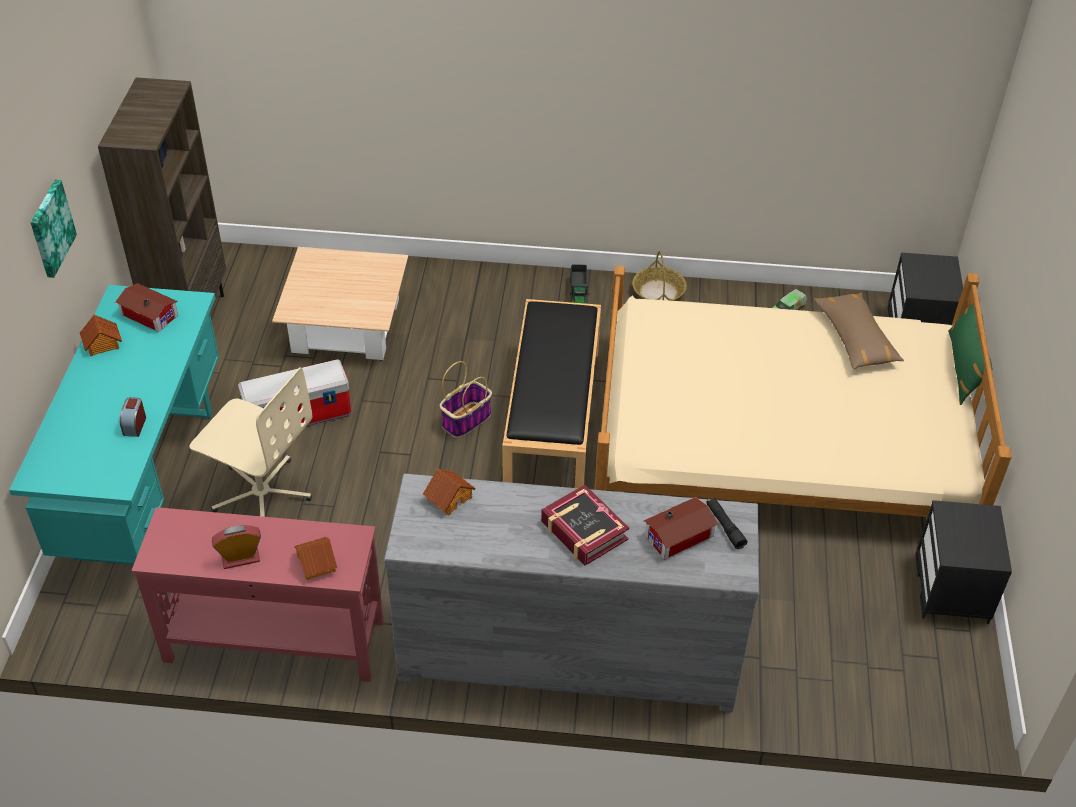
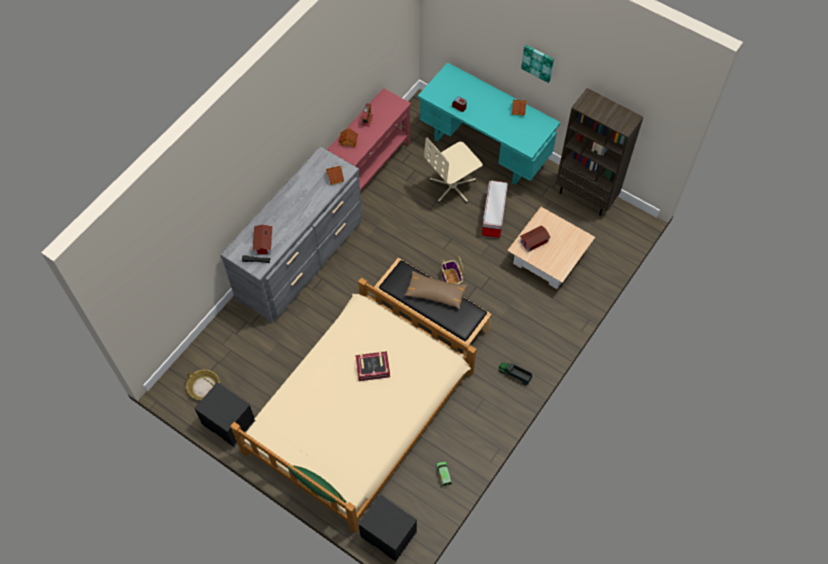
camera: 120 degrees right, 15 degrees up
(149, 313) = (530, 130): toy house -> toy house (535, 241)
(583, 531) = (288, 212): book -> book (372, 367)
(658, 292) = (495, 416): basket -> basket (204, 387)
(855, 338) = (368, 447): brown pillow -> brown pillow (435, 293)

